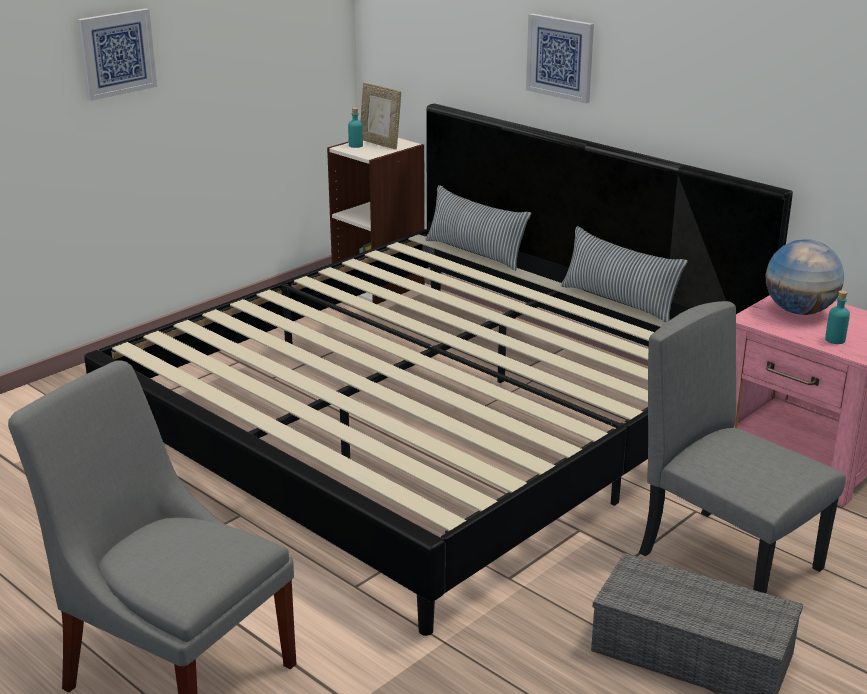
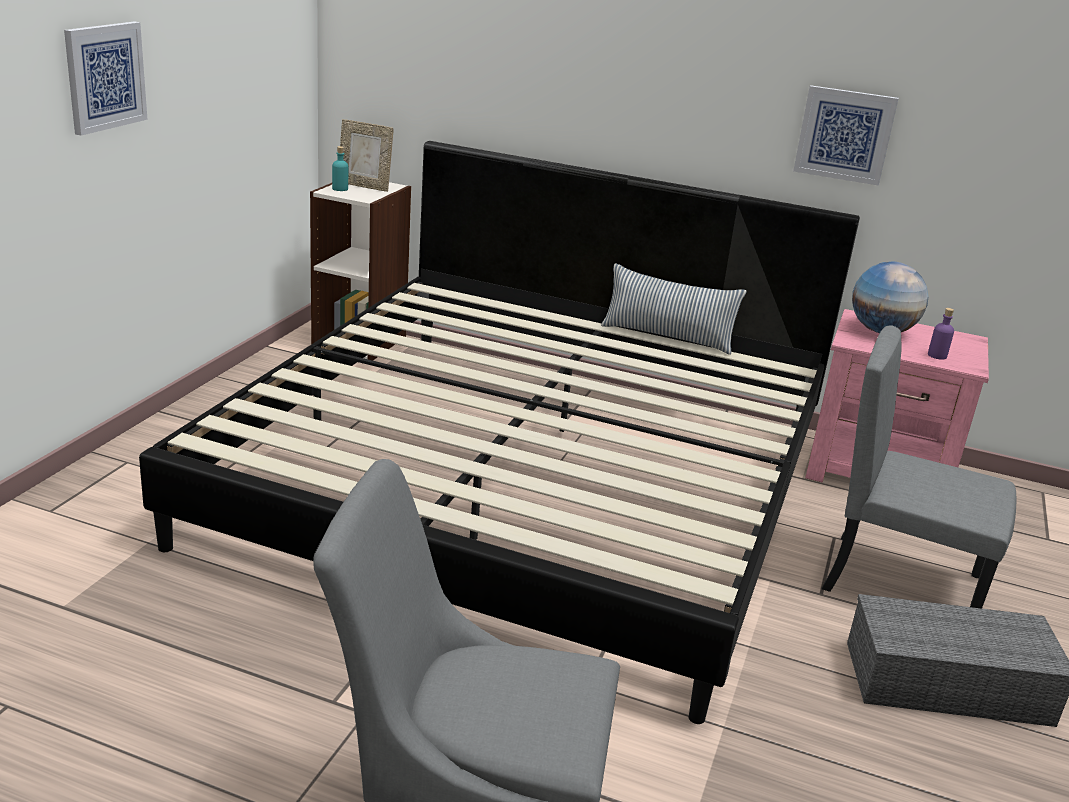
camera: 25 degrees left, 0 degrees up
(475, 253) = (489, 298): pillow -> none
(560, 57) = (591, 88): picture -> picture (844, 135)
(835, 340) = (937, 355): turquoise bottle -> purple bottle

